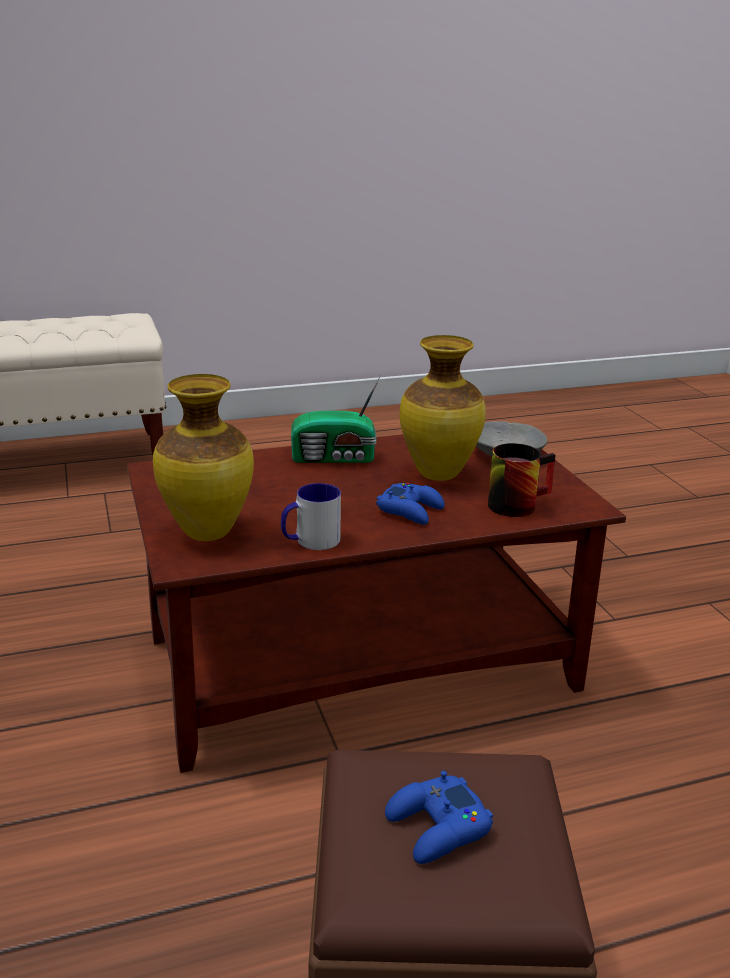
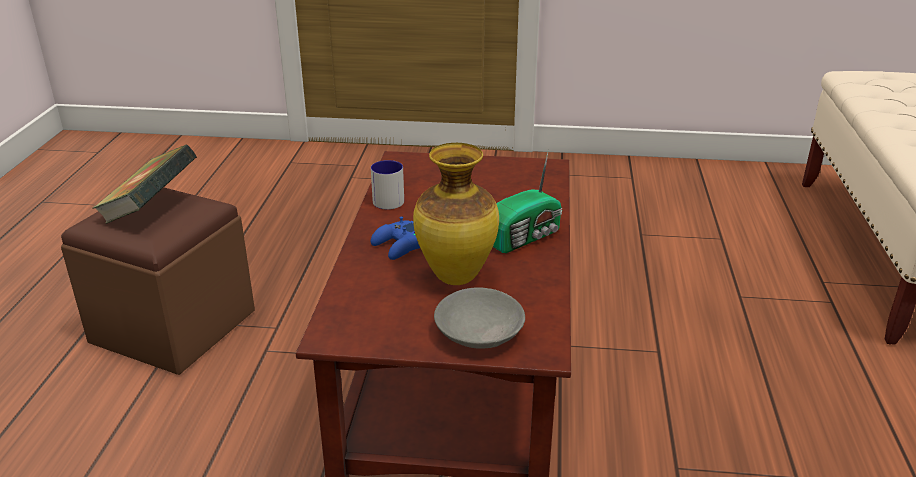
camera: 115 degrees right, 5 degrees up
(208, 532) = (431, 170): vase -> none
(335, 458) = (526, 237): radio -> radio turned 150 degrees counterclockwise
(437, 827) = (151, 210): blue game controller -> book
(515, 502) = (371, 299): mug -> none

